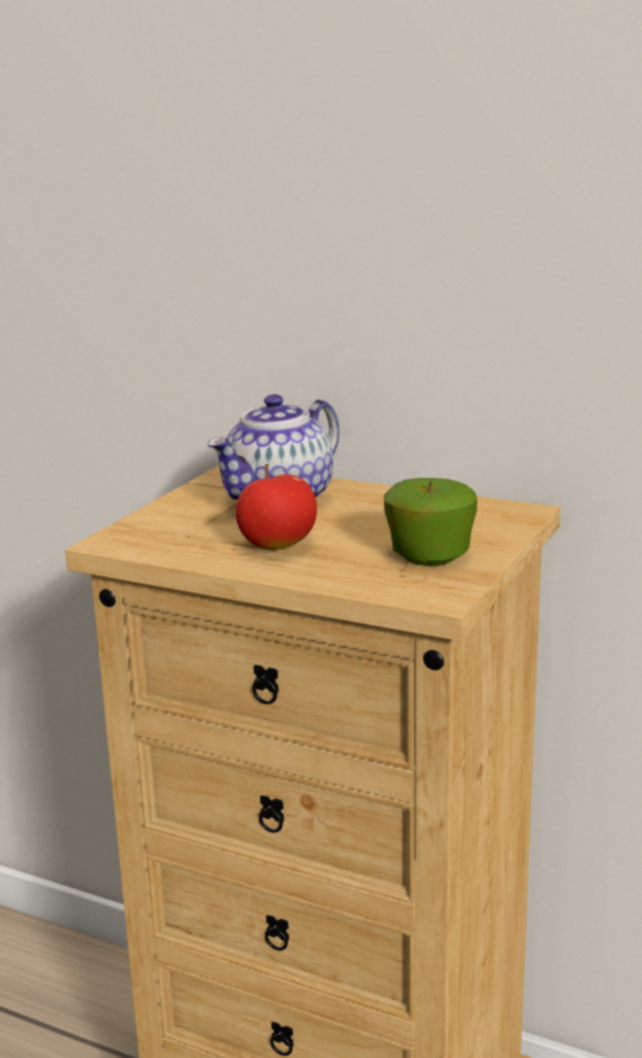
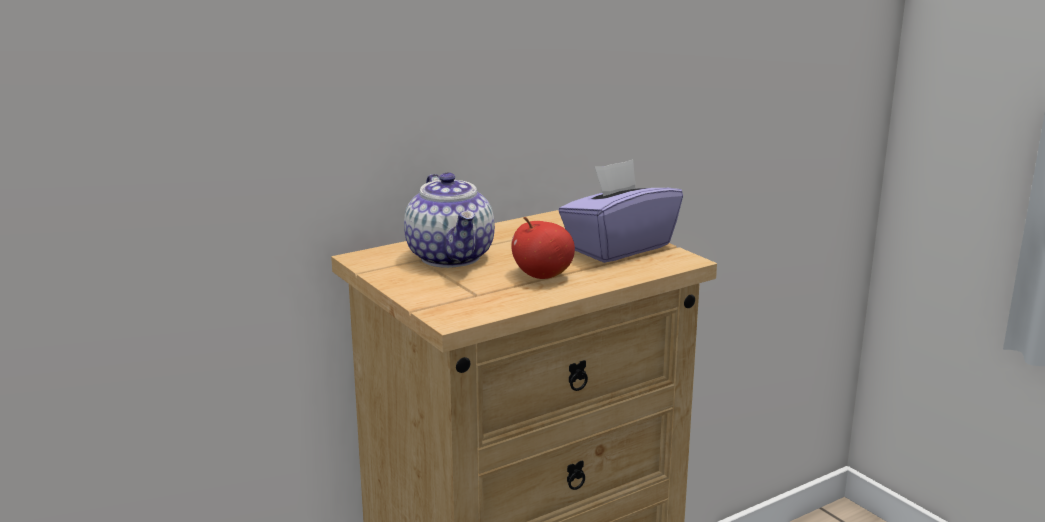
camera: 60 degrees left, 0 degrees up
(429, 557) = (618, 248): apple -> purple tissue box

